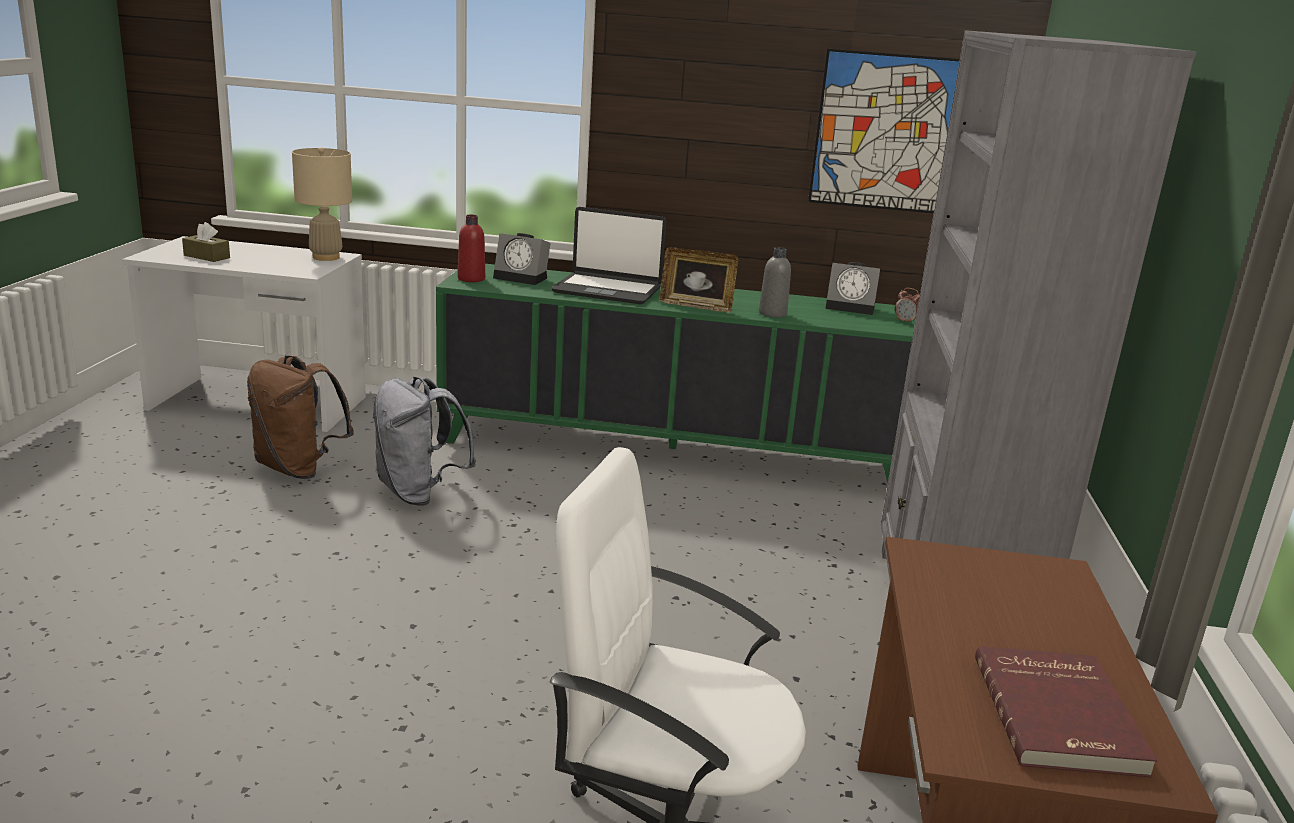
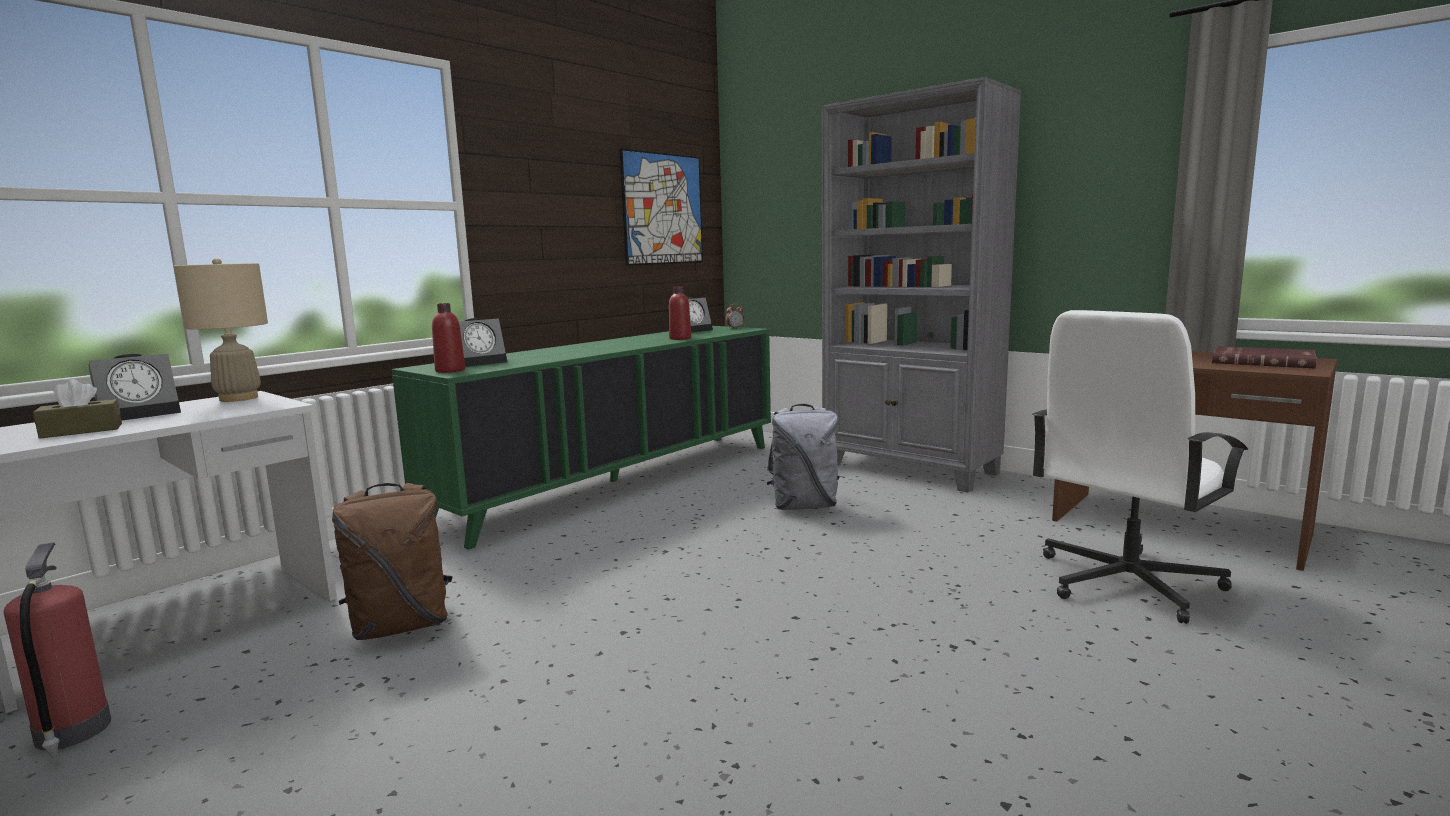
camera: 55 degrees left, 10 degrees down
(130, 434) = (72, 733): none -> fire extinguisher
(262, 253) = (142, 414): none -> alarm clock
(419, 493) = (553, 576): grey backpack -> grey backpack (804, 506)
(607, 290) = (560, 353): laptop -> none
(696, 306) = (637, 345): picture frame -> none
(772, 313) = (680, 338): grey bottle -> red bottle

